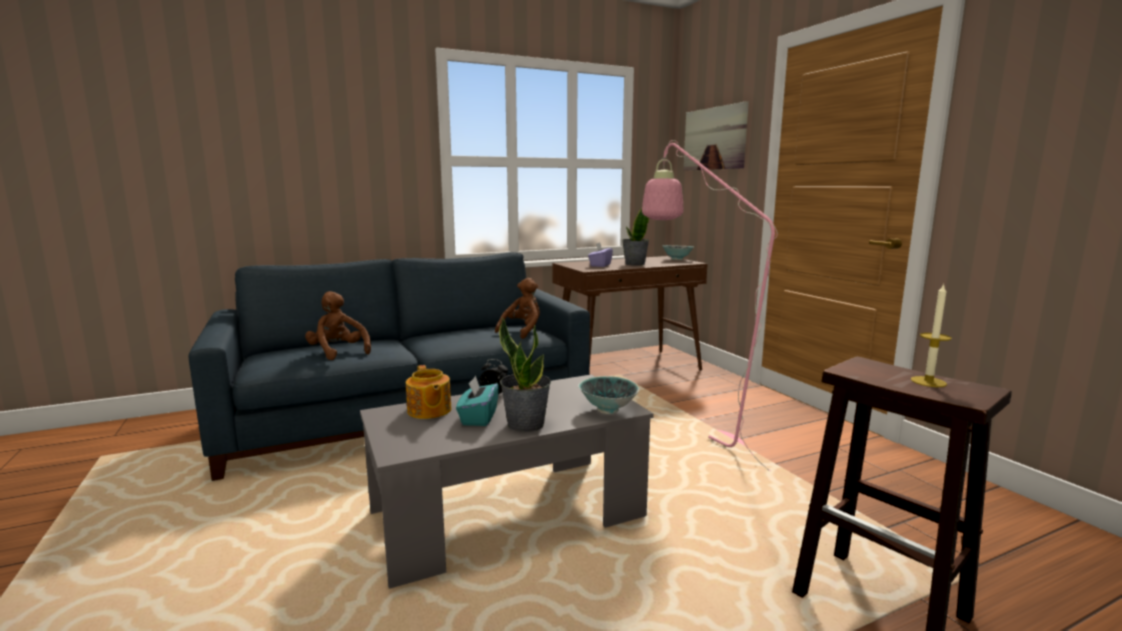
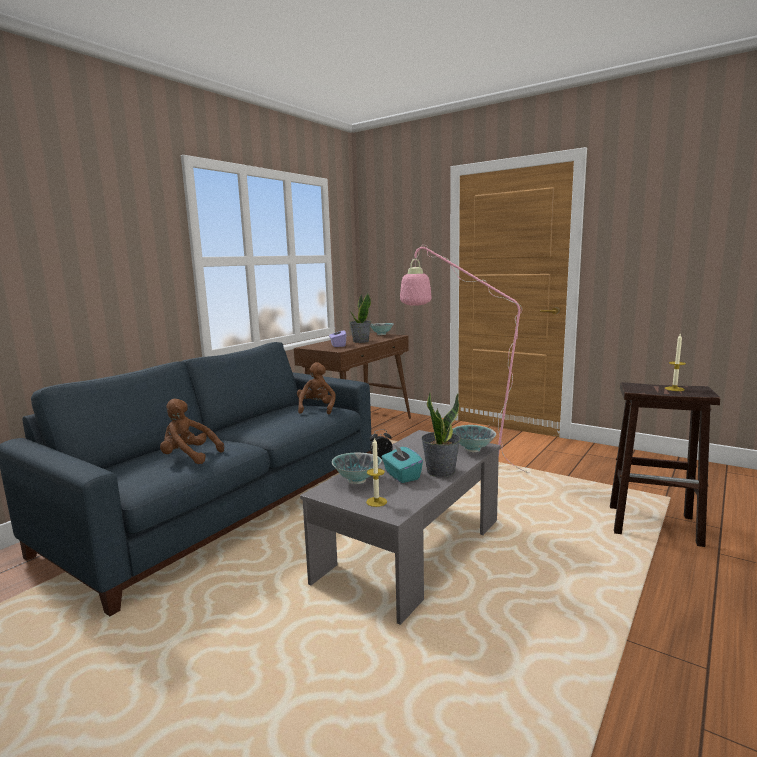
camera: 30 degrees left, 0 degrees up
(405, 436) = (376, 502): none -> candle
(429, 411) = (357, 481): teapot -> bowl
(714, 138) = (398, 238): picture -> none

